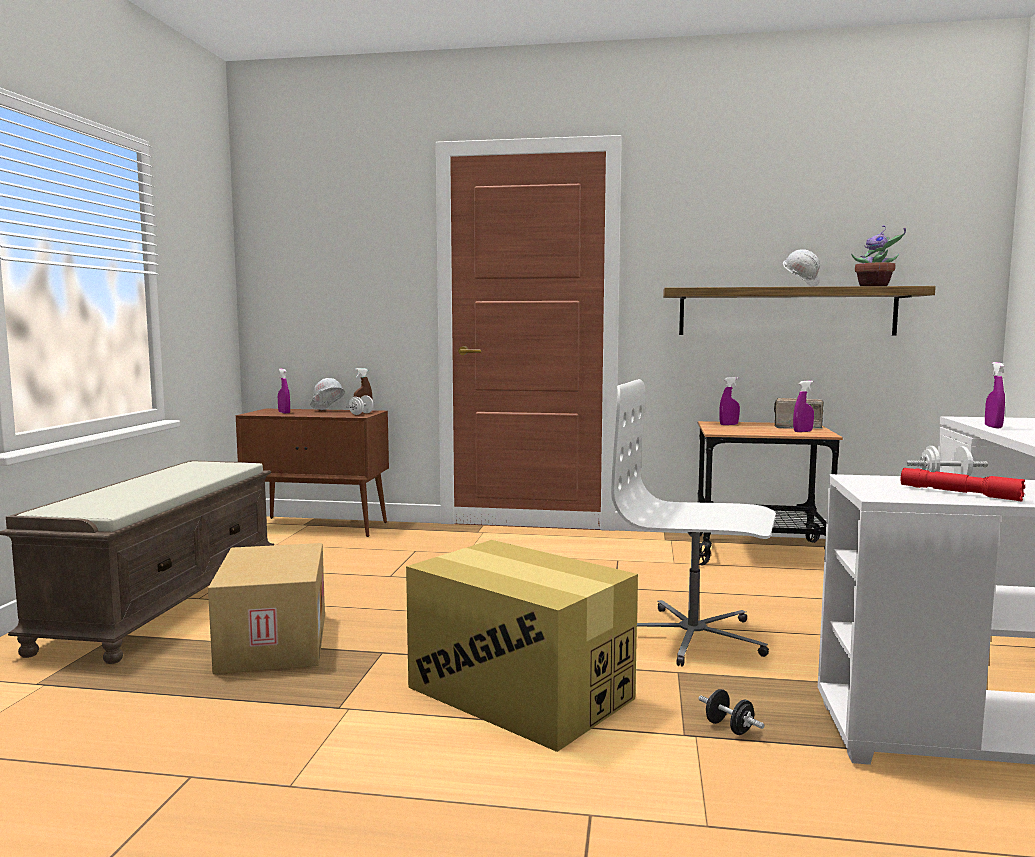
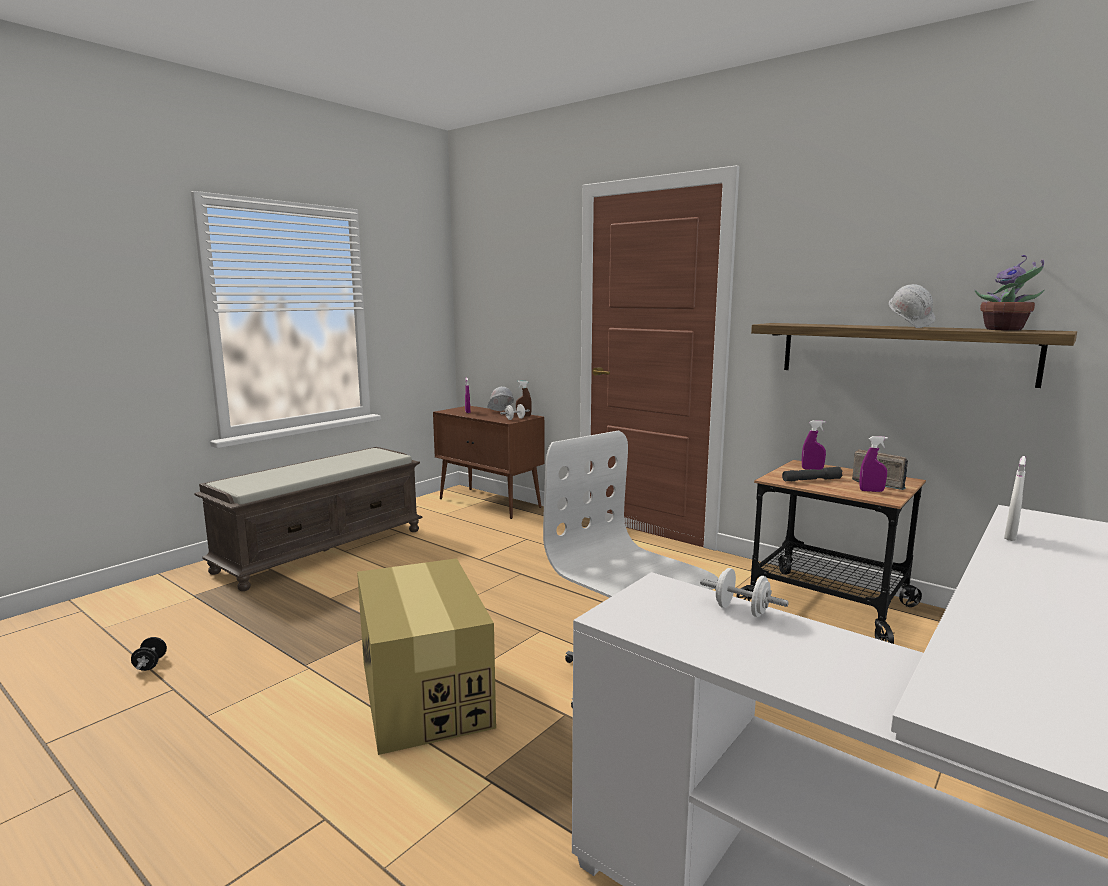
camera: 30 degrees right, 5 degrees up
(271, 642) = (337, 598): cardboard box -> none
(729, 728) = (528, 785): black dumbbell -> black dumbbell (150, 664)
(746, 430) = (811, 480): none -> grey flashlight
(959, 493) = (700, 634): red flashlight -> none
(993, 427) = (1010, 537): purple spray bottle -> white spray bottle

